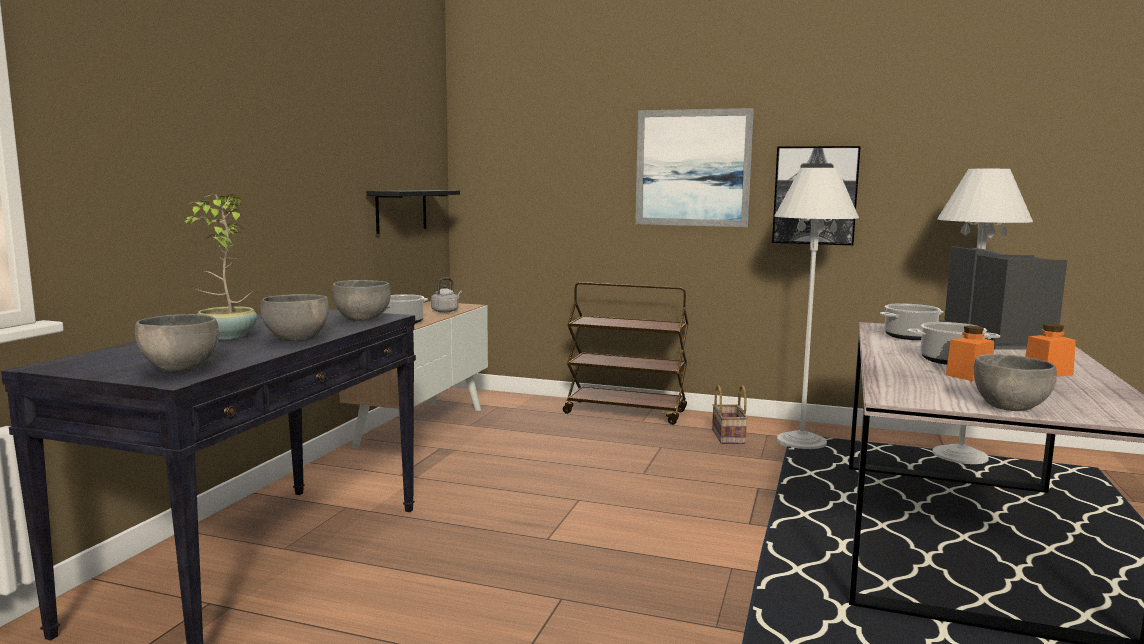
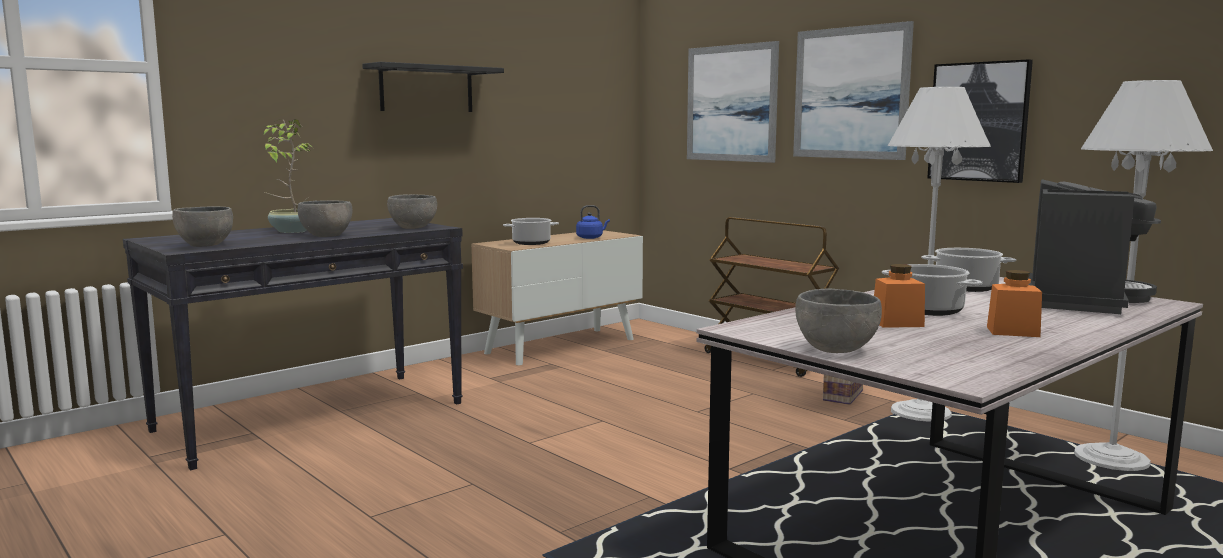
camera: 30 degrees right, 0 degrees up
(401, 210) = (567, 141): black shelf -> black shelf (426, 89)
(446, 311) = (591, 237): grey kettle -> blue kettle
(563, 174) = (731, 103): none -> picture

